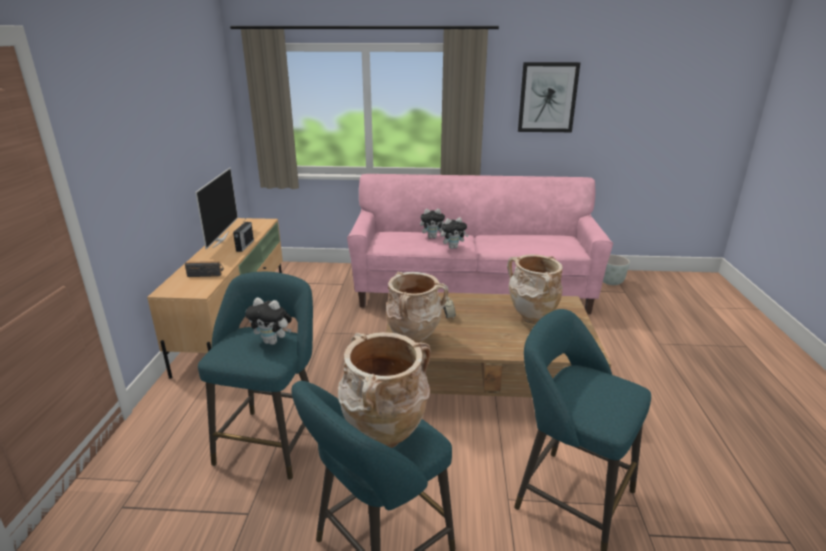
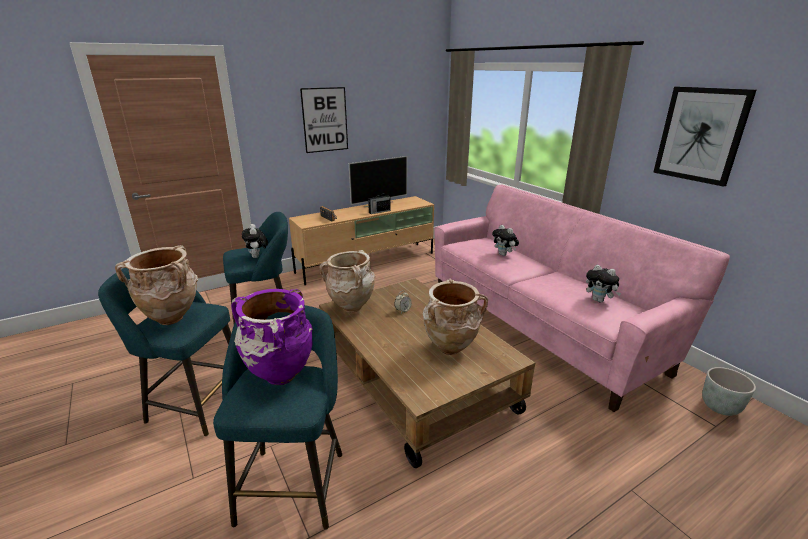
camera: 55 degrees right, 0 degrees up
(149, 136) = (325, 120): none -> picture
(453, 247) = (501, 268): plush toy -> plush toy (599, 300)
(575, 386) = (279, 375): none -> purple vase

